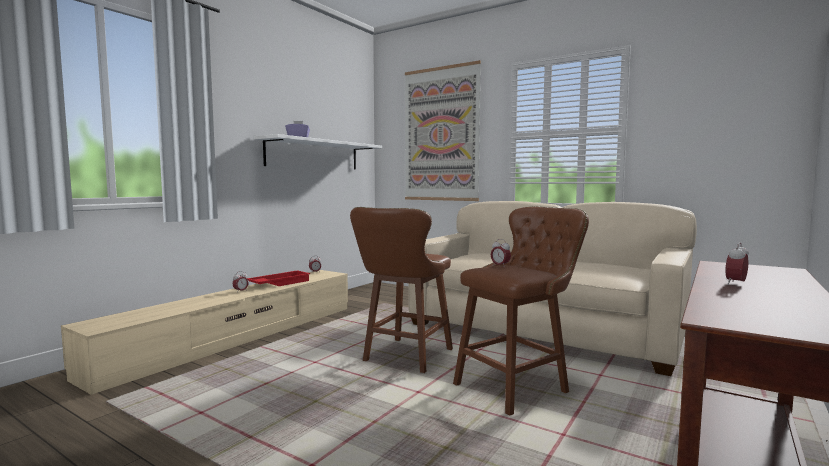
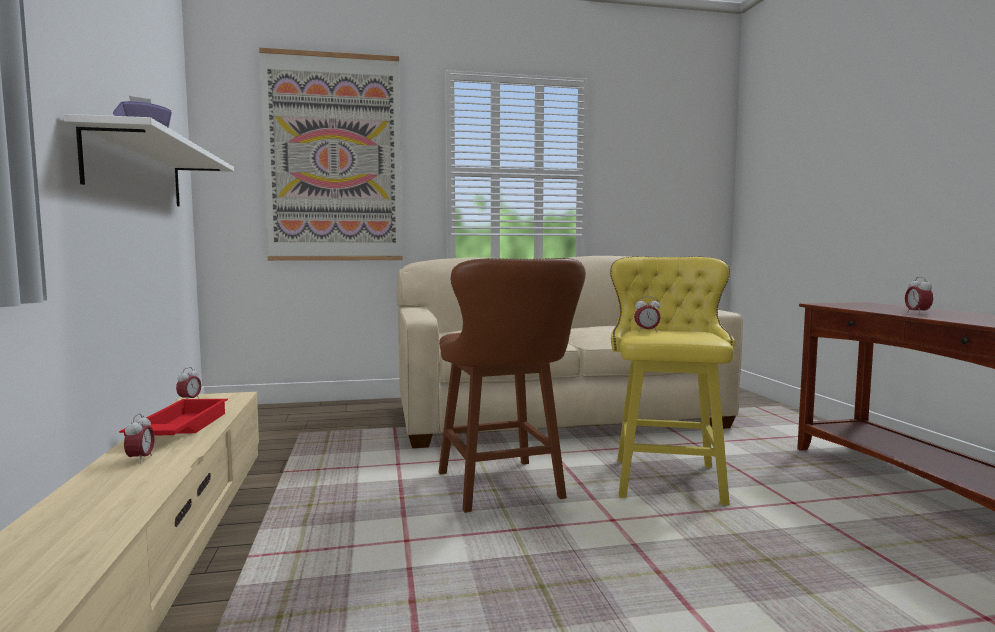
camera: 45 degrees left, 0 degrees up
(519, 385) = (666, 475): brown stool -> yellow stool

